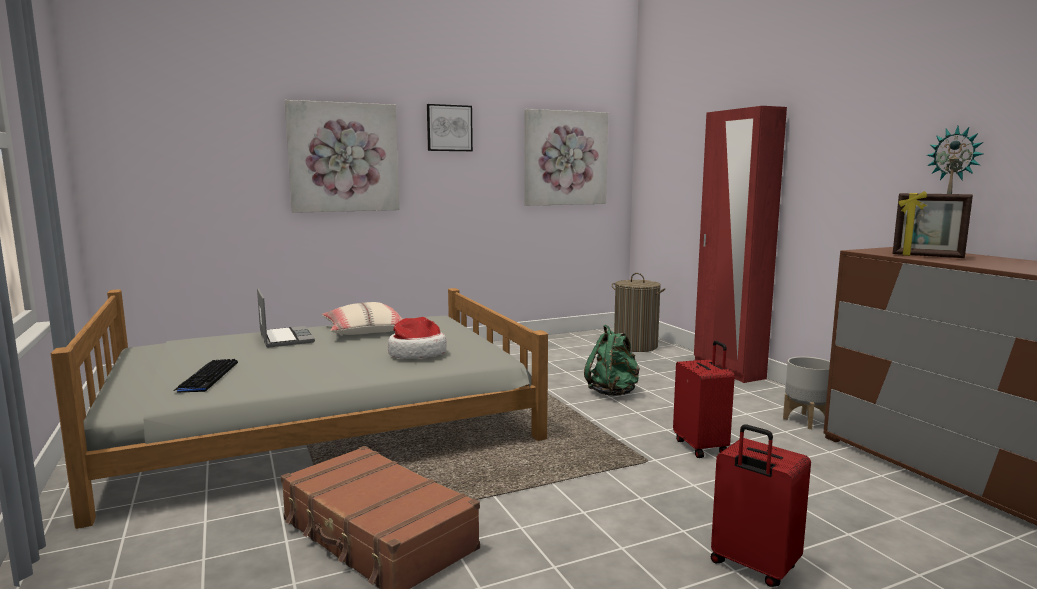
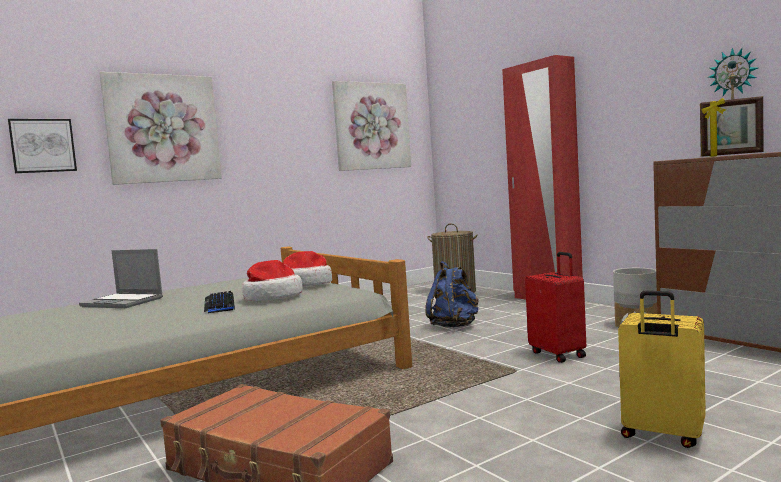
camera: 10 degrees left, 5 degrees down
(207, 377) = (52, 337): keyboard -> keyboard (220, 304)
(285, 338) = (124, 302): laptop -> laptop turned 150 degrees clockwise
(364, 330) = (206, 289): beige pillow -> none
(449, 128) = (264, 99): picture -> picture (43, 145)
(457, 339) = (306, 285): none -> hat
(613, 393) = (454, 326): green backpack -> blue backpack
(753, 567) = (662, 435): red suitcase -> yellow suitcase

